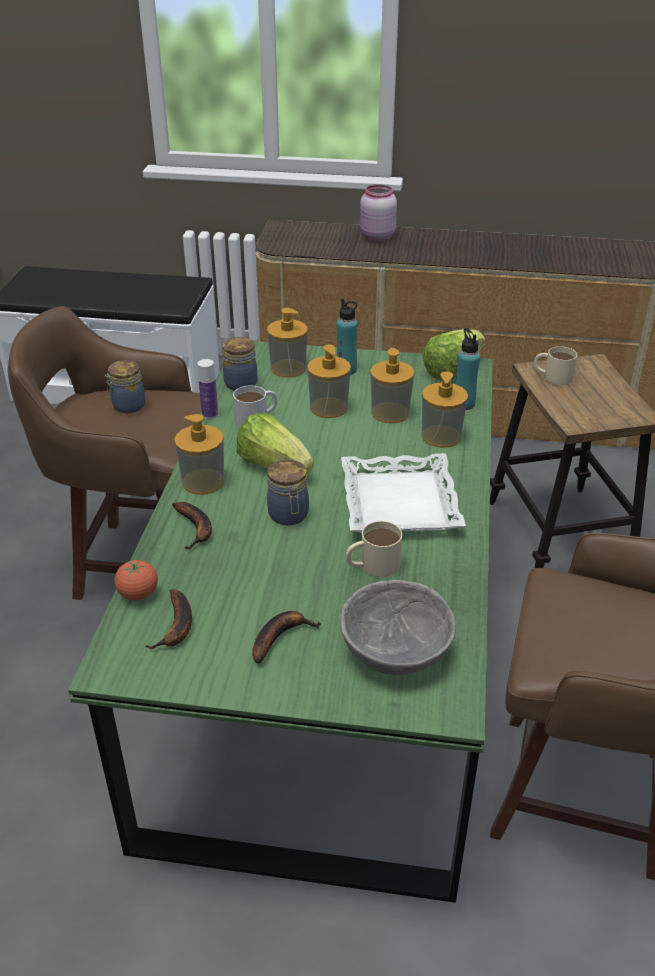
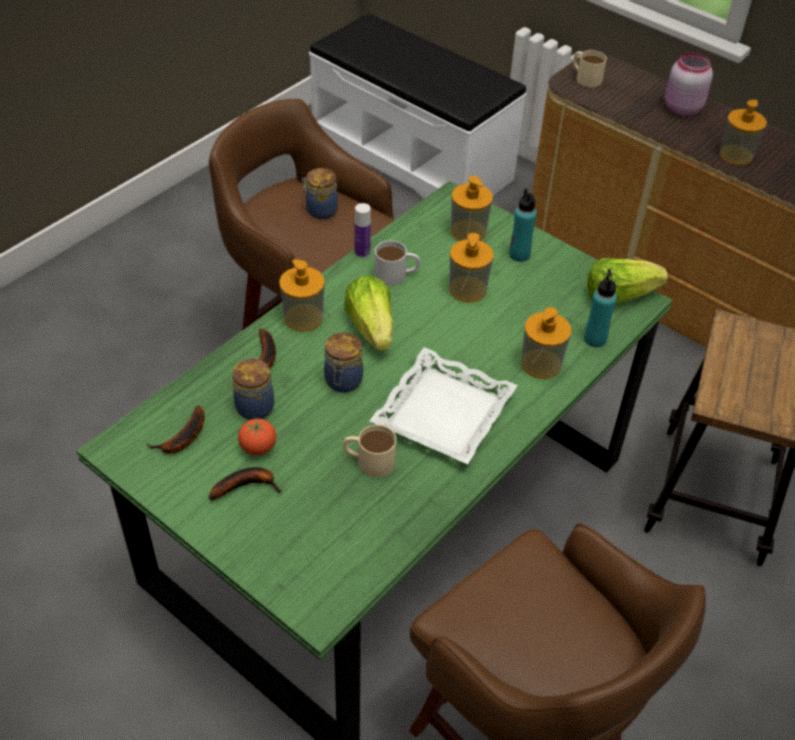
camera: 30 degrees right, 10 degrees up
(138, 594) = (178, 397): tomato -> tomato (258, 447)
(240, 383) = (413, 230): jar -> jar (255, 406)
(390, 413) = (517, 318): soap dispenser -> soap dispenser (736, 155)
(396, 649) = (322, 542): grey bowl -> none
(552, 376) = (743, 341): beige mug -> beige mug (585, 77)

